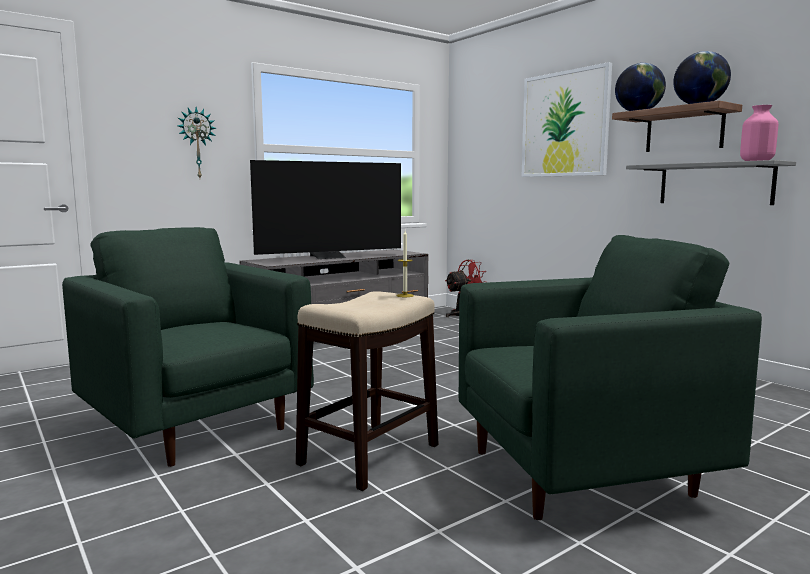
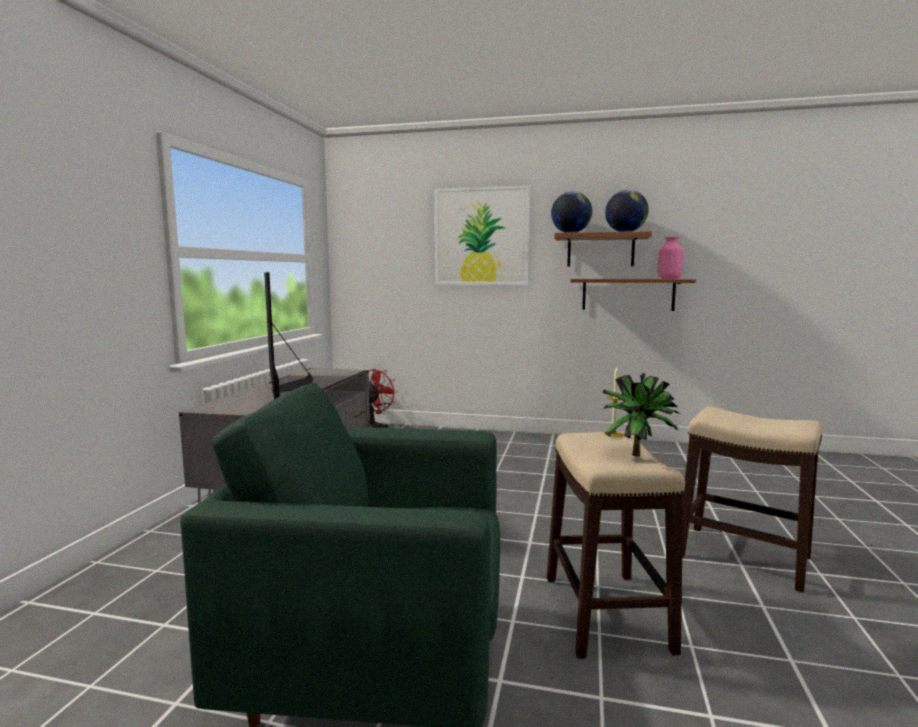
camera: 40 degrees left, 0 degrees up
(196, 143) = (99, 245): wall clock -> none
(329, 257) = (284, 389): television -> television turned 135 degrees clockwise
(372, 306) = (636, 454): none -> potted plant
(582, 472) = (744, 557): green armchair -> stool
(715, 184) = (628, 294): grey shelf -> brown shelf

